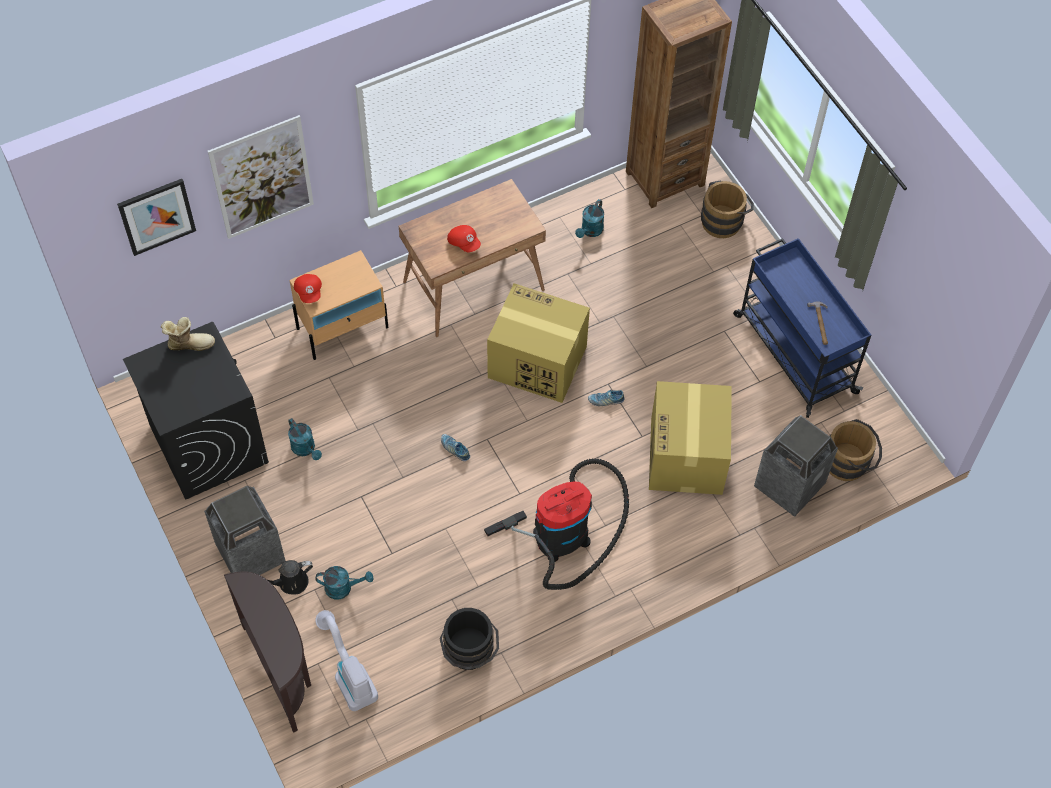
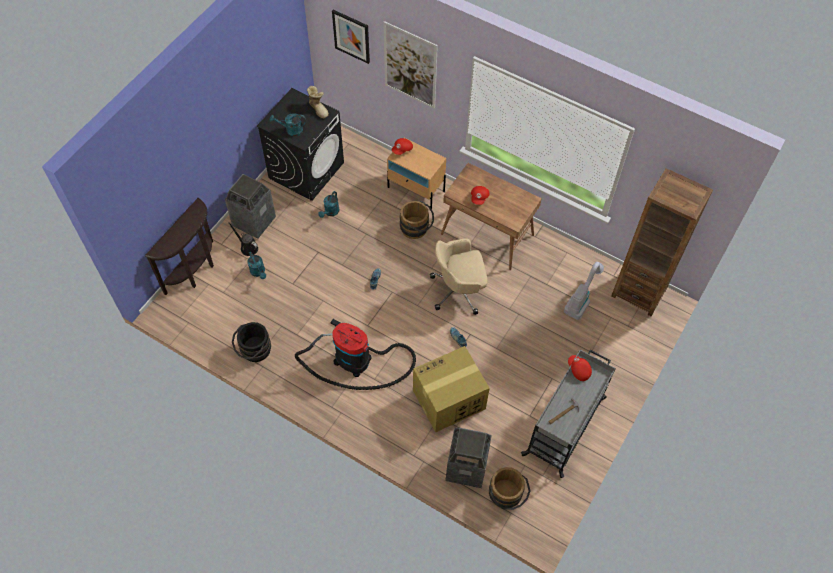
camera: 60 degrees right, 0 degrees up
(348, 673) = (210, 301): vacuum cleaner -> vacuum cleaner (581, 299)
(536, 362) = (459, 290): cardboard box -> beige office chair
(590, 231) = (569, 273): turquoise watering can -> turquoise watering can (291, 130)
(724, 220) = (633, 339): brown bucket -> brown bucket (417, 228)
(773, 277) = (578, 370): none -> red cap
(793, 352) = (565, 425): blue cart -> grey cart

